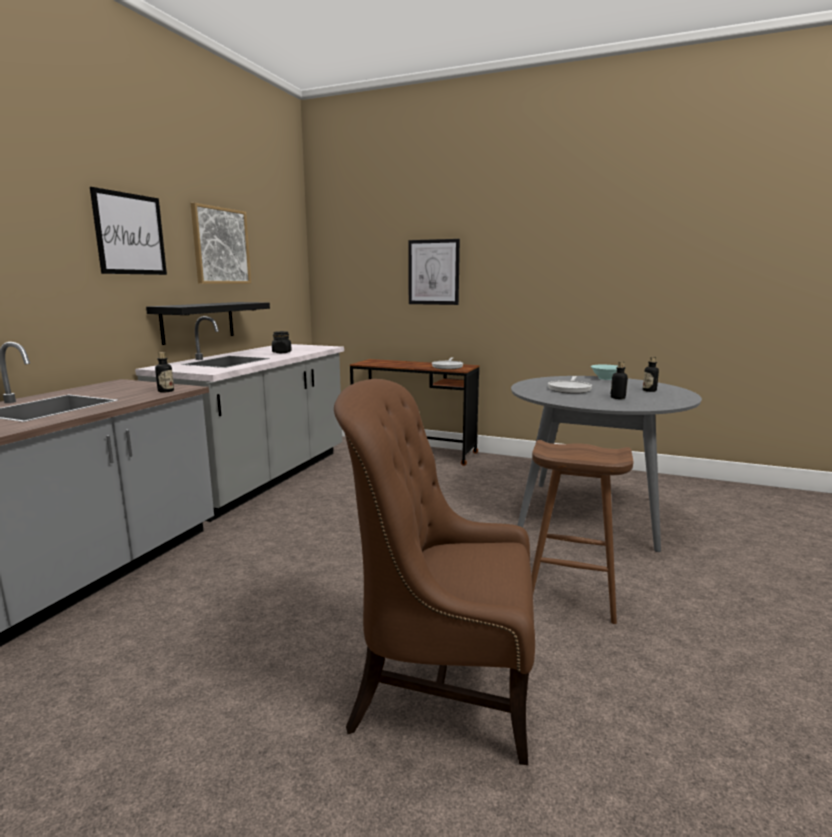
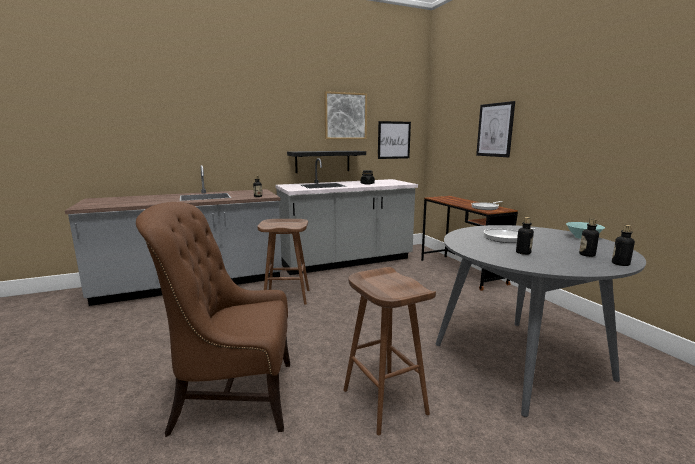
camera: 45 degrees right, 0 degrees up
(130, 234) = (281, 112): picture -> picture (394, 140)
(268, 549) = (287, 297): none -> brown stool
(440, 685) = (232, 396): brown chair -> brown chair turned 60 degrees counterclockwise
(681, 392) = (620, 264): none -> bottle

